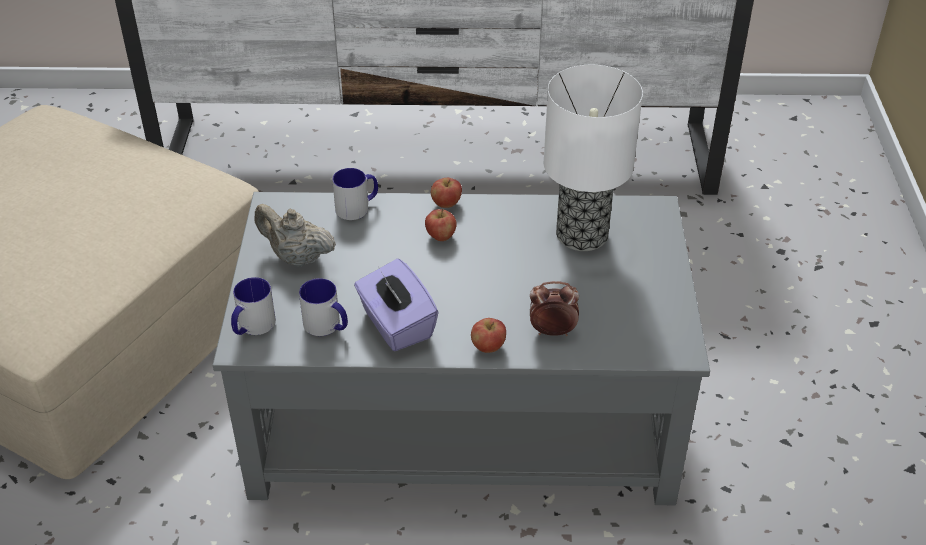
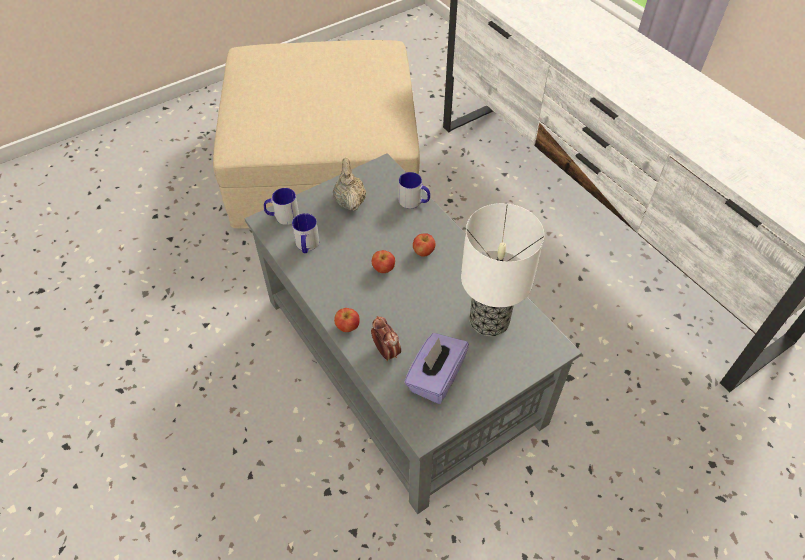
camera: 55 degrees right, 10 degrees up
(396, 325) = (331, 274): purple tissue box -> purple tissue box (435, 378)
(446, 203) = (455, 238): apple -> apple (383, 268)

